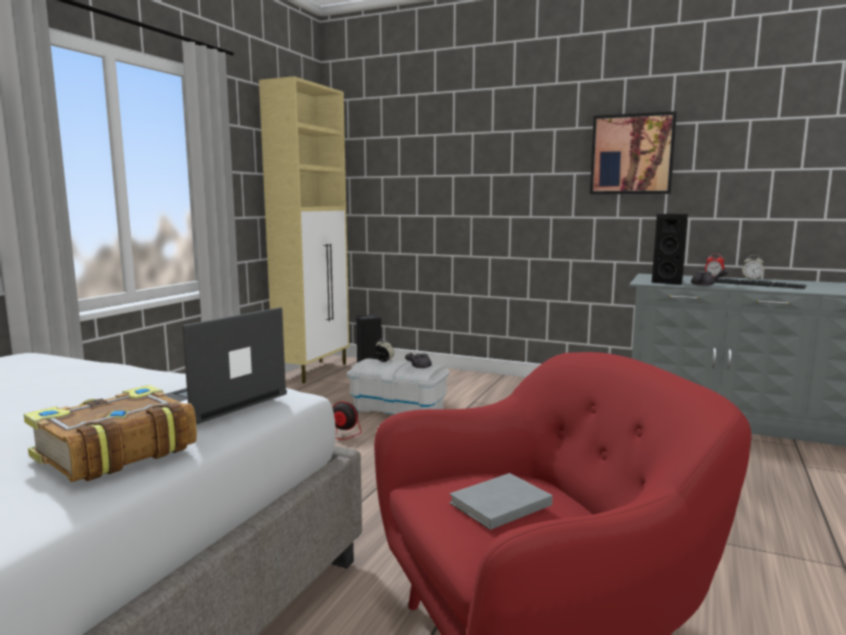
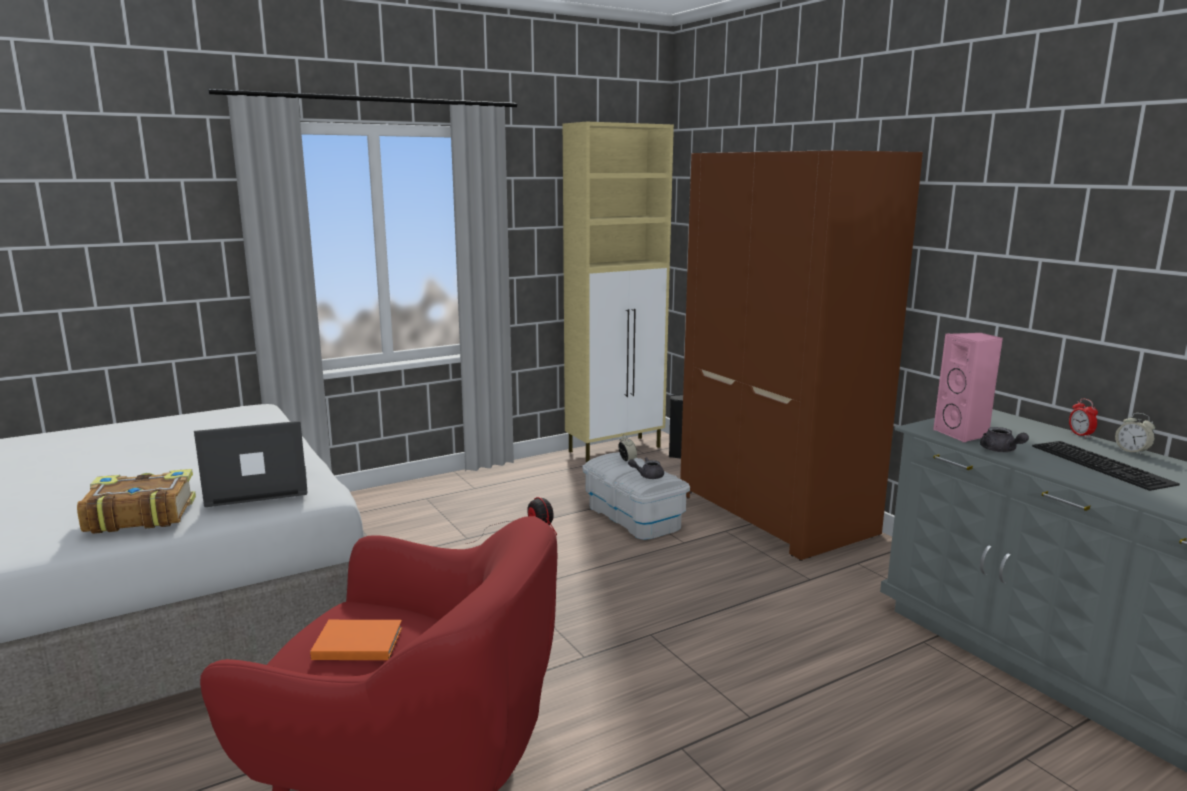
camera: 35 degrees right, 5 degrees up
(488, 385) = (777, 513): none -> brown wardrobe
(497, 504) = (356, 642): grey book -> orange book
(632, 154) = (991, 228): picture -> none
(669, 282) = (963, 434): black speaker -> pink speaker

